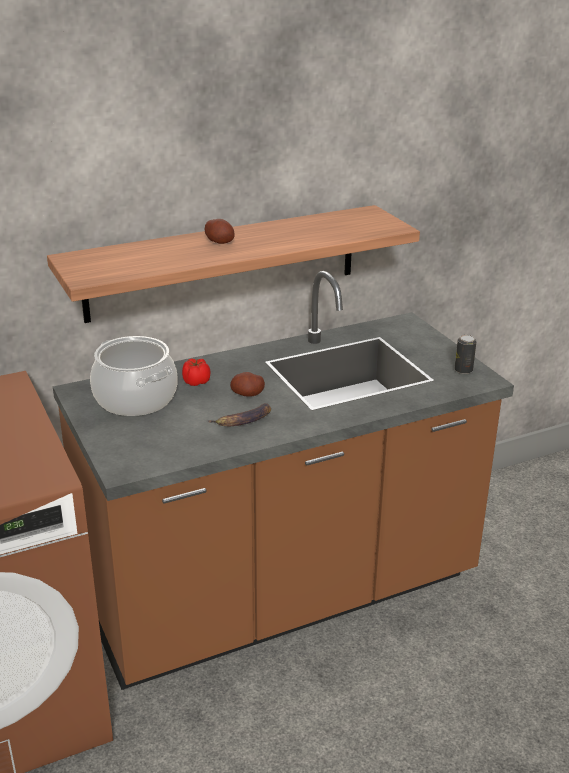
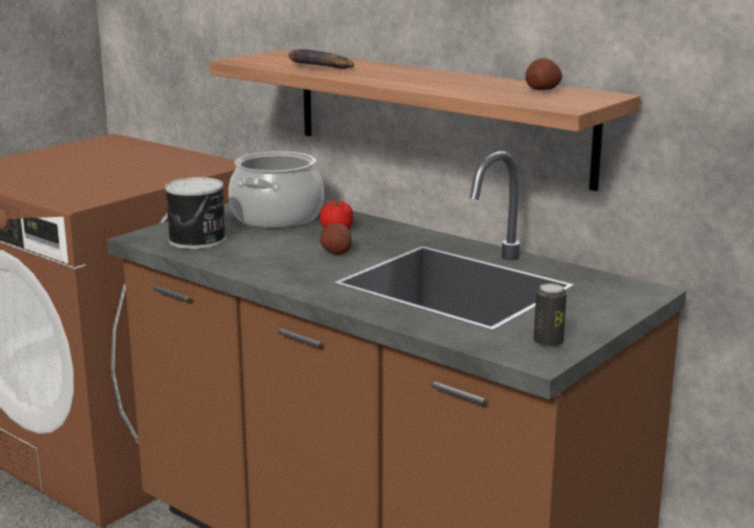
camera: 65 degrees right, 10 degrees down
(160, 444) = (198, 240): none -> can
(220, 242) = (393, 72): potato -> potato (543, 90)
(243, 421) = (275, 260): banana -> banana (317, 67)

